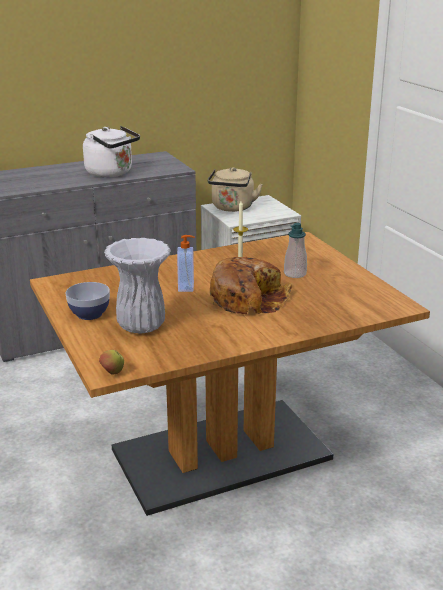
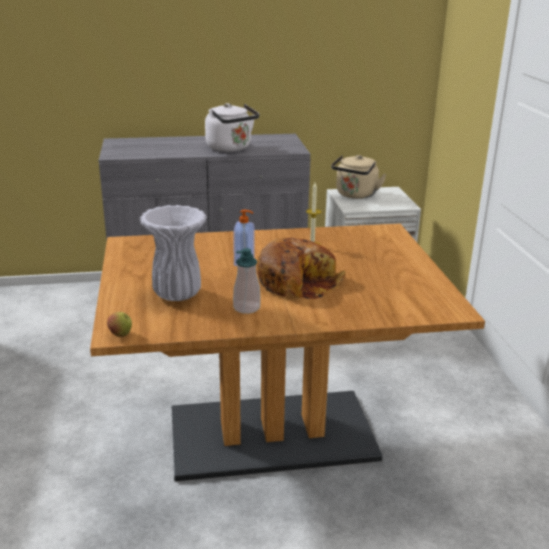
camera: 15 degrees right, 0 degrees up
(89, 314) = (137, 276): bowl -> none
(295, 274) = (360, 263): soap dispenser -> soap dispenser (246, 308)

